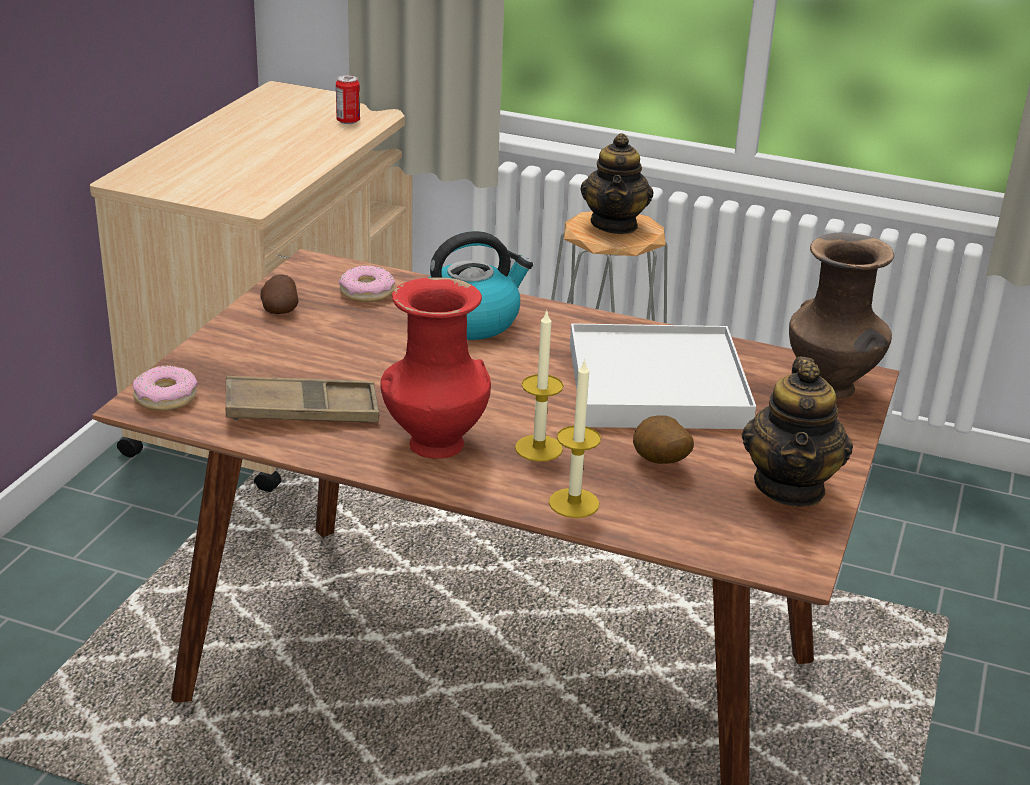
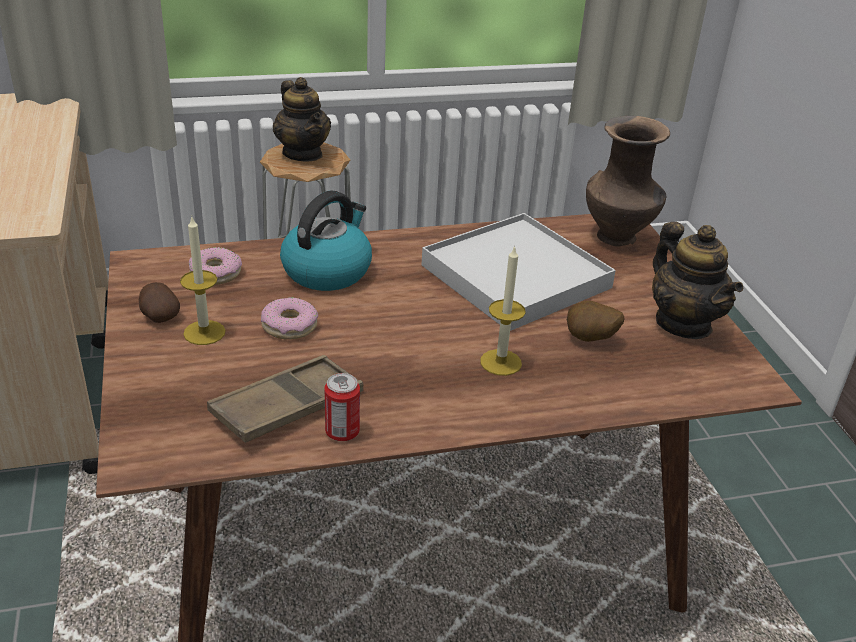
camera: 35 degrees left, 5 degrees up
(165, 397) = (150, 445): donut -> donut (289, 326)
(348, 121) = (34, 119): can -> can (342, 432)
(433, 445) = (425, 393): red vase -> none
(574, 503) = (576, 398): candle -> candle (204, 332)

